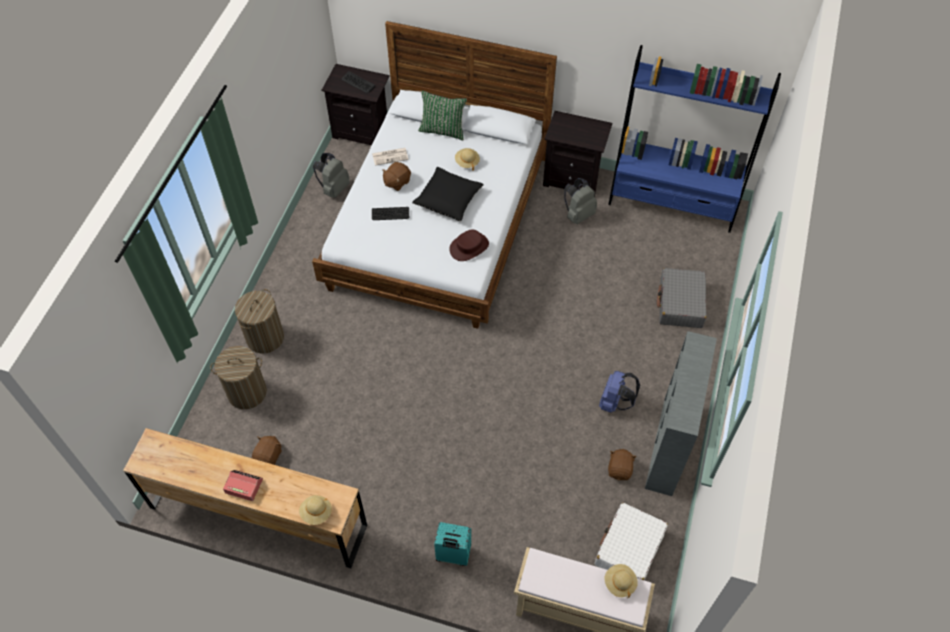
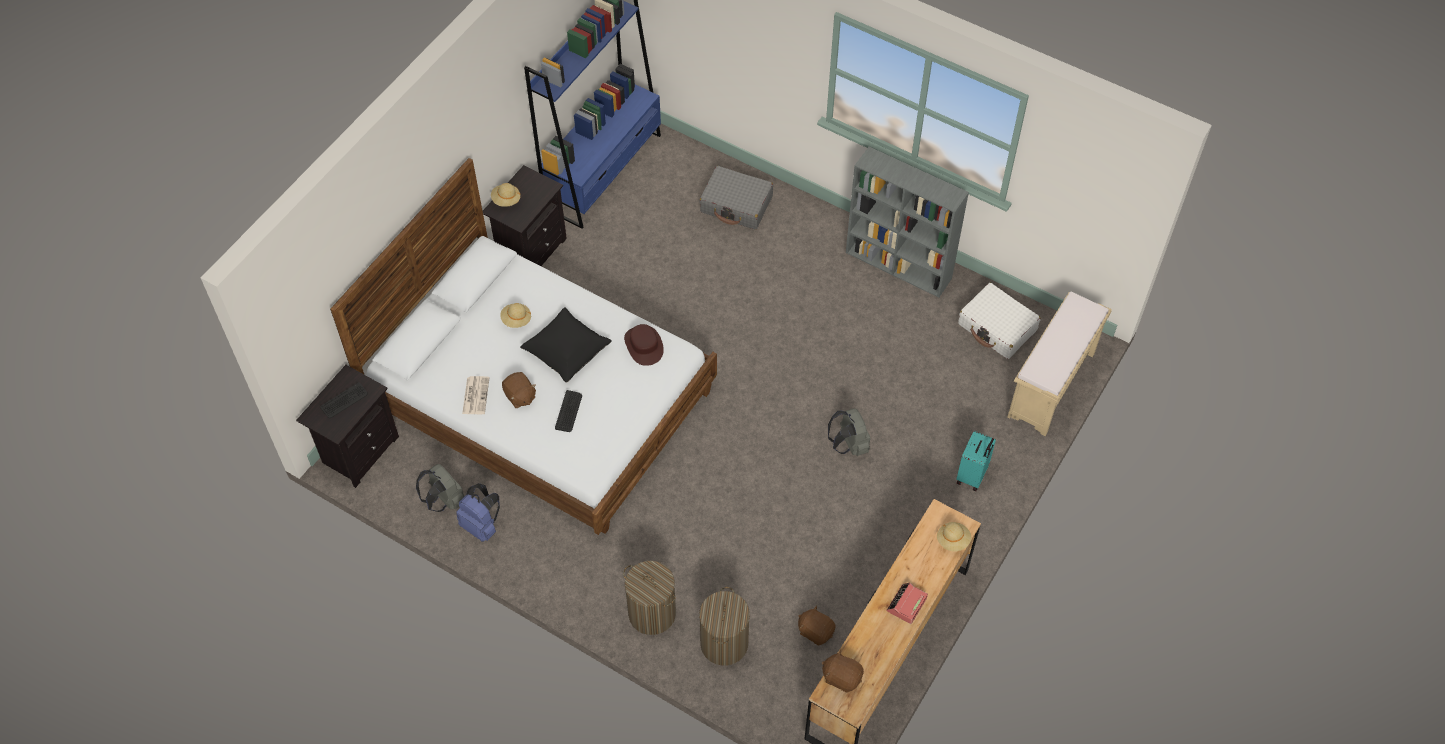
camera: 75 degrees left, 0 degrees up
(442, 130) = (455, 333): green pillow -> none
(578, 214) = (585, 260): grey backpack -> grey backpack (849, 445)
(615, 402) = (837, 294): blue backpack -> blue backpack (482, 525)
(619, 583) = (1067, 314): beige hat -> beige hat (506, 200)
(620, 469) = (913, 311): brown plush toy -> brown plush toy (842, 677)

